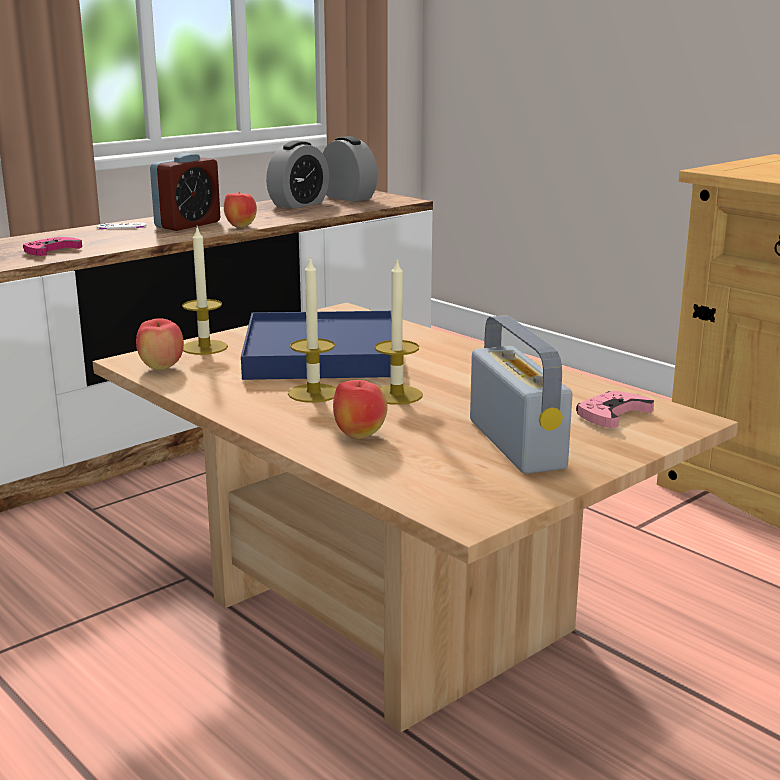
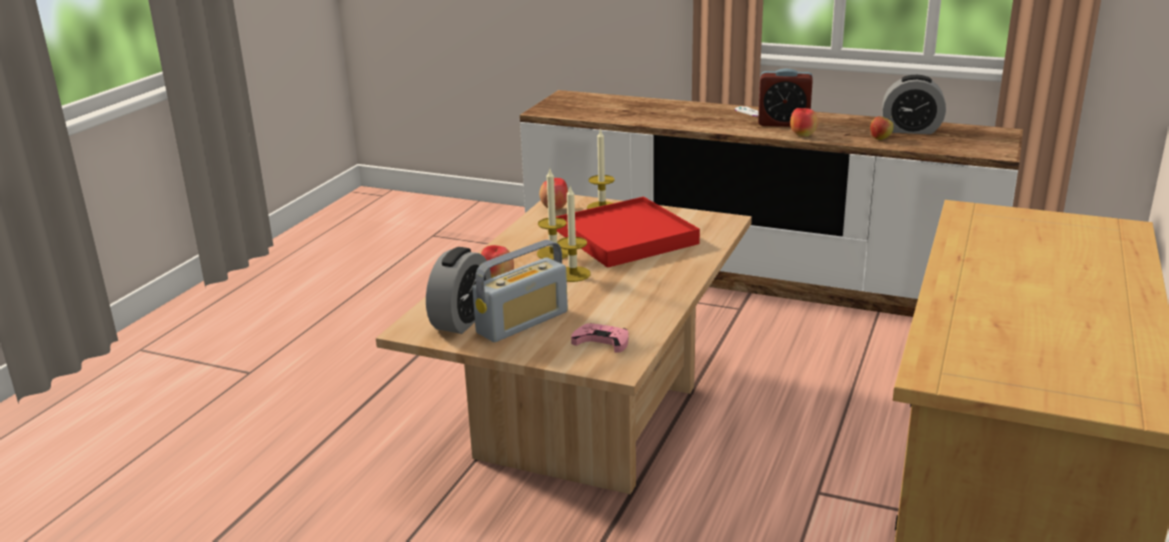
camera: 65 degrees right, 5 degrees up
(51, 251) = (661, 117): pink game controller -> none
(302, 213) = (880, 139): none -> apple
(321, 354) = (626, 237): blue tray -> red tray
(348, 197) = (968, 136): alarm clock -> alarm clock (461, 320)

